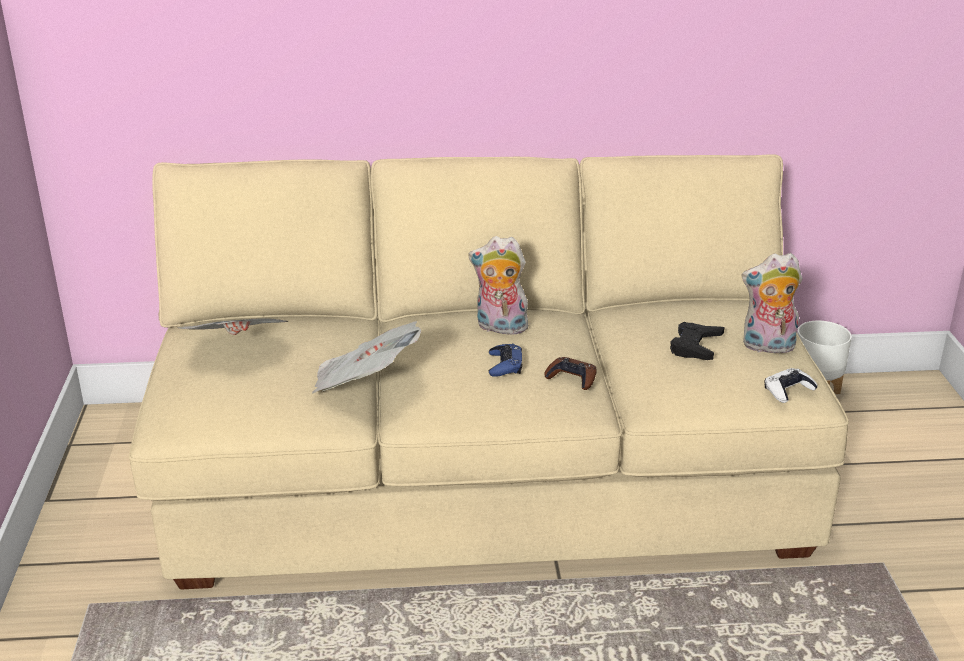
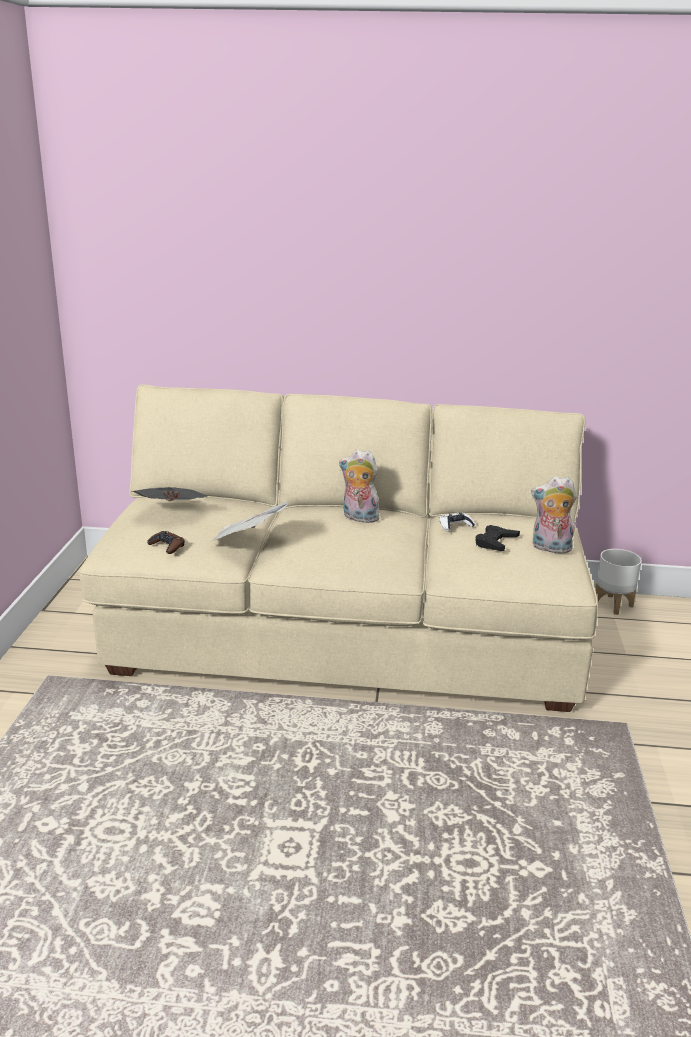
camera: 10 degrees right, 5 degrees down
(505, 365) = (352, 540): blue game controller -> none
(572, 378) = (396, 553): brown game controller -> brown game controller (167, 546)
(788, 390) = (554, 577): white game controller -> white game controller (455, 525)

